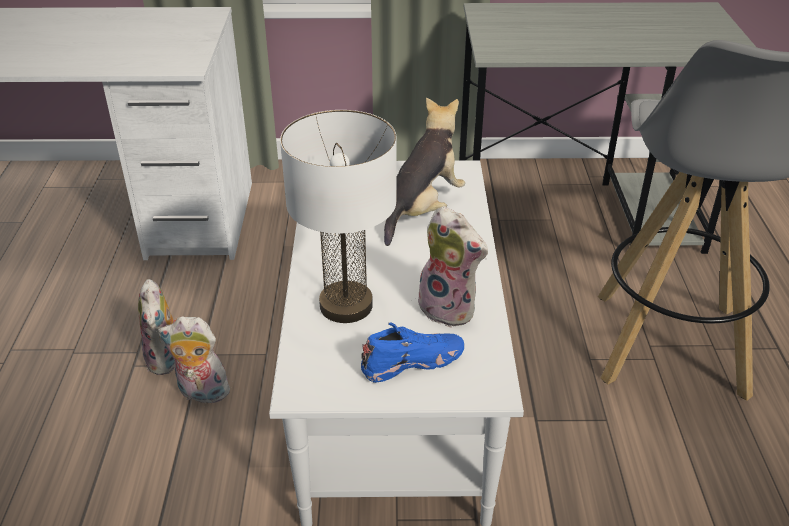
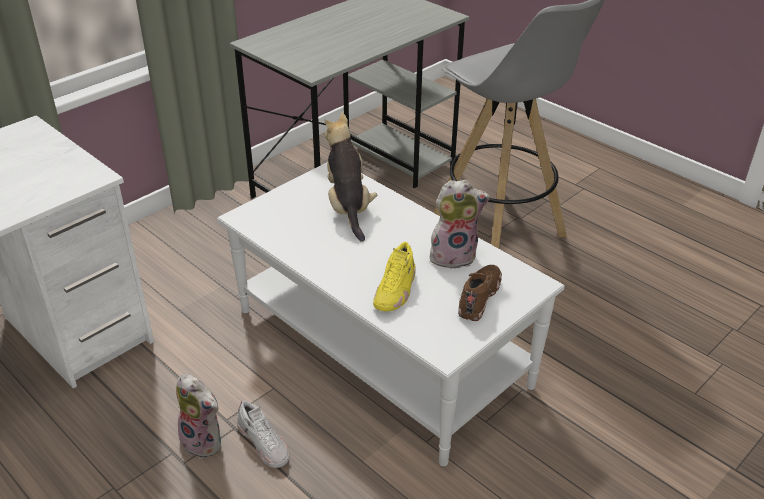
camera: 45 degrees left, 0 degrees up
(201, 393) = (264, 443): plush toy -> white shoe
(347, 306) = (395, 290): table lamp -> yellow shoe
(412, 361) = (478, 297): blue shoe -> brown shoe

